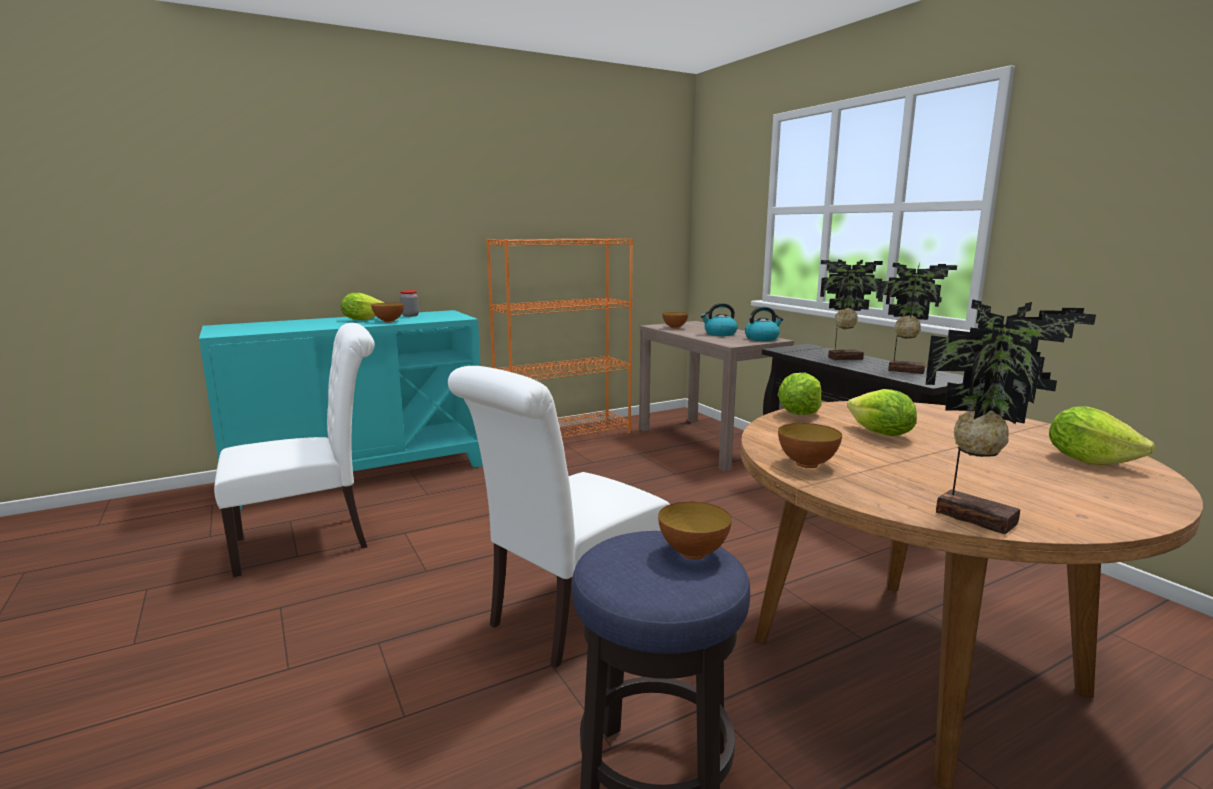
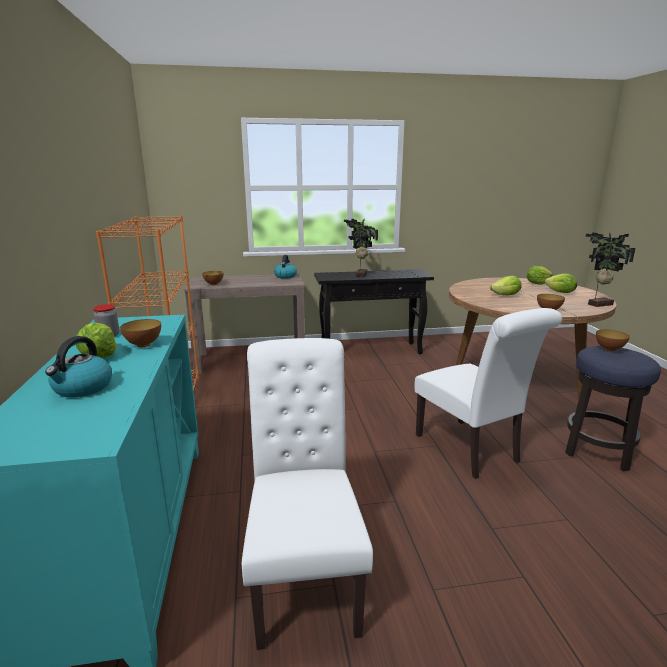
camera: 70 degrees left, 5 degrees up
(719, 334) = (255, 280): kettle -> kettle (82, 388)
(799, 413) = (470, 299): lettuce -> lettuce (560, 292)
(905, 370) = (396, 273): potted plant -> none

